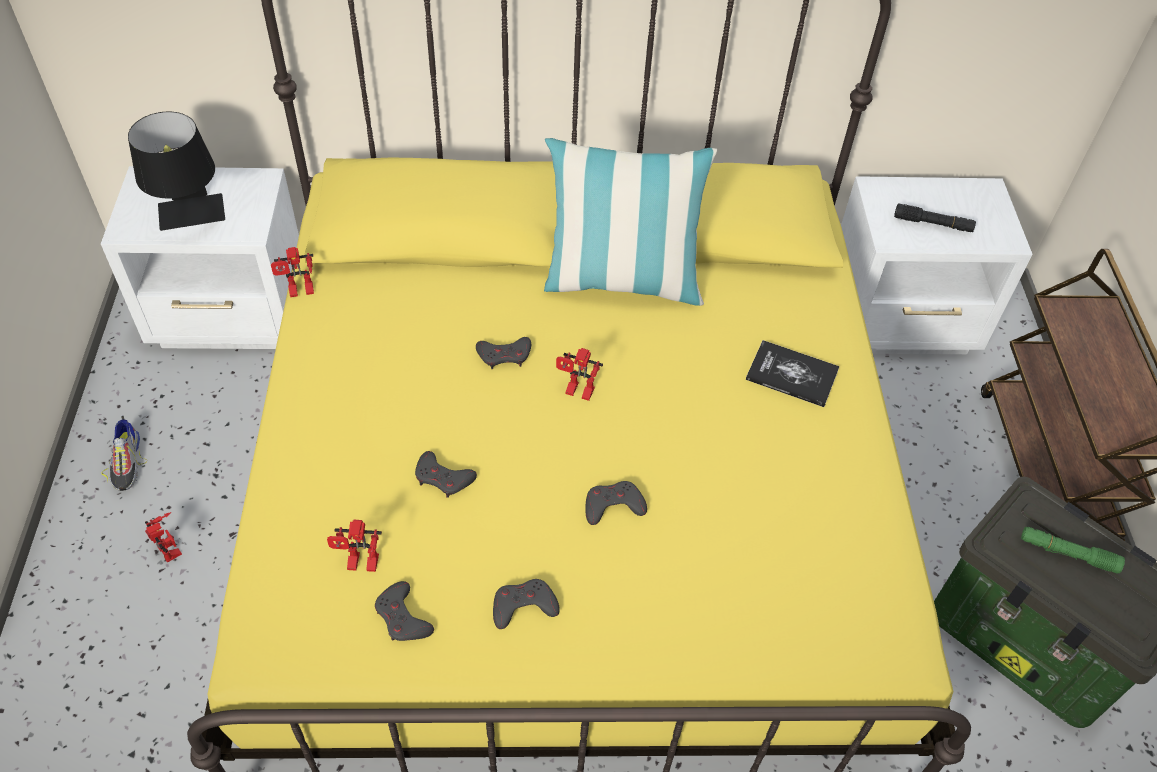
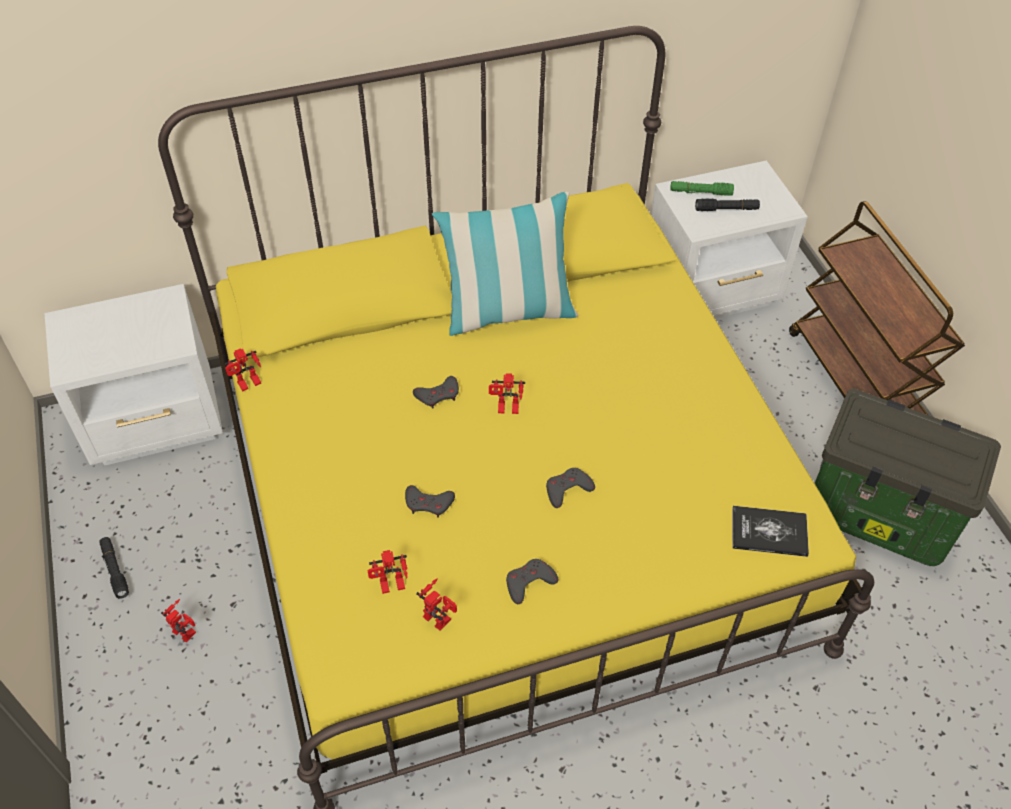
camera: 15 degrees left, 0 degrees up
(127, 462) = (115, 570): shoe -> black flashlight
(193, 221) = (124, 347): black table lamp -> none
(403, 617) = (440, 617): grey game controller -> toy robot
(792, 375) = (664, 354): book -> book (769, 532)
(1067, 553) = (899, 437): green flashlight -> green flashlight (700, 192)

